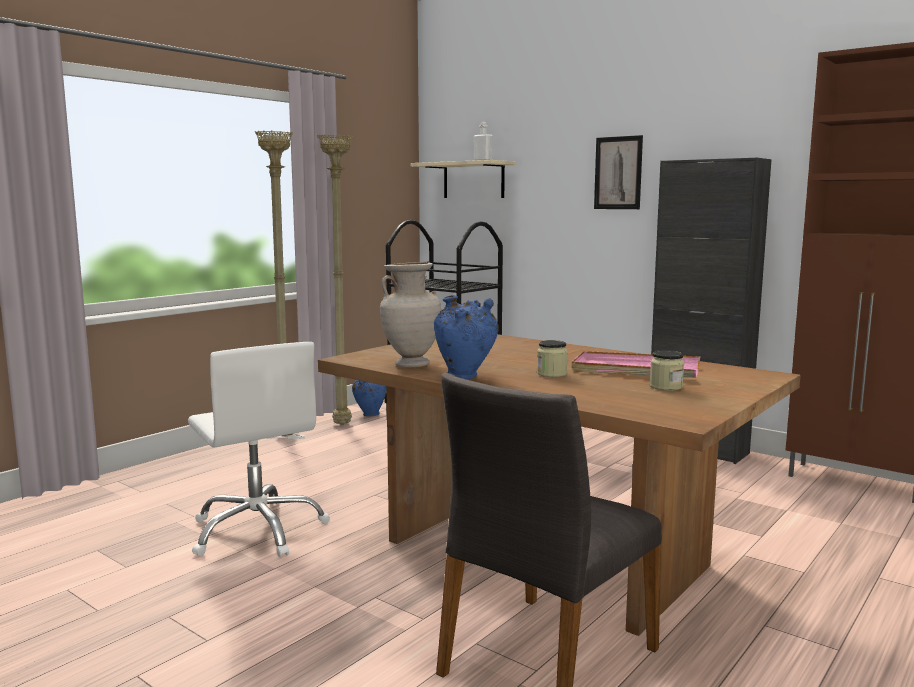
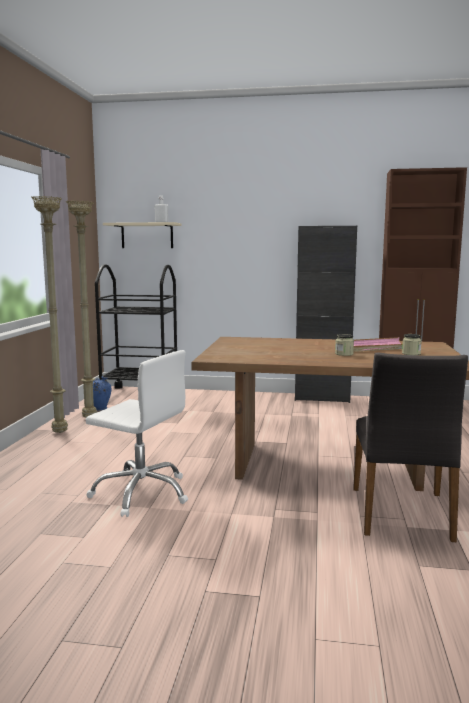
camera: 30 degrees left, 0 degrees up
(411, 365) = (258, 358): beige vase -> none
(465, 377) = (308, 361): blue vase -> none
(618, 173) = (258, 232): picture -> none

